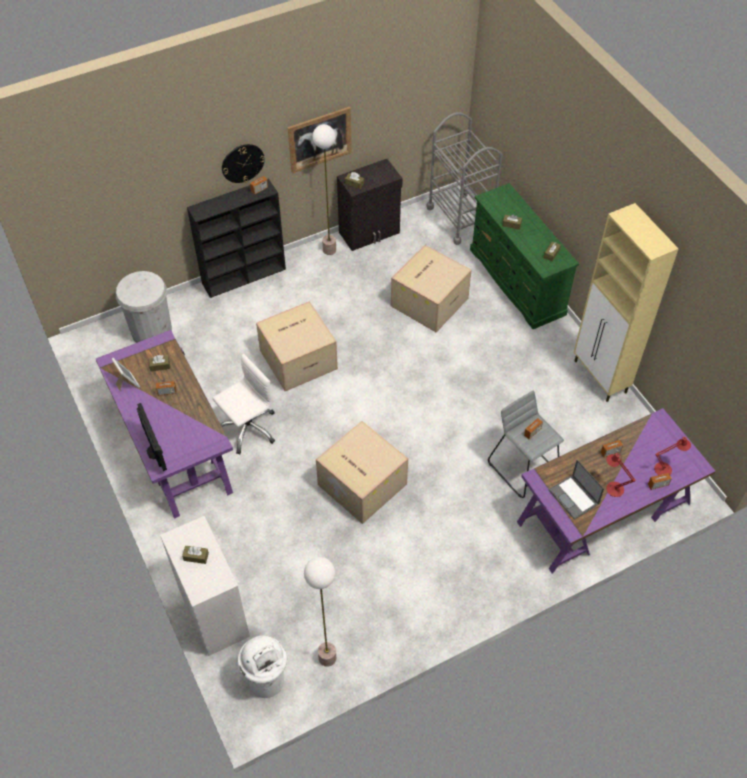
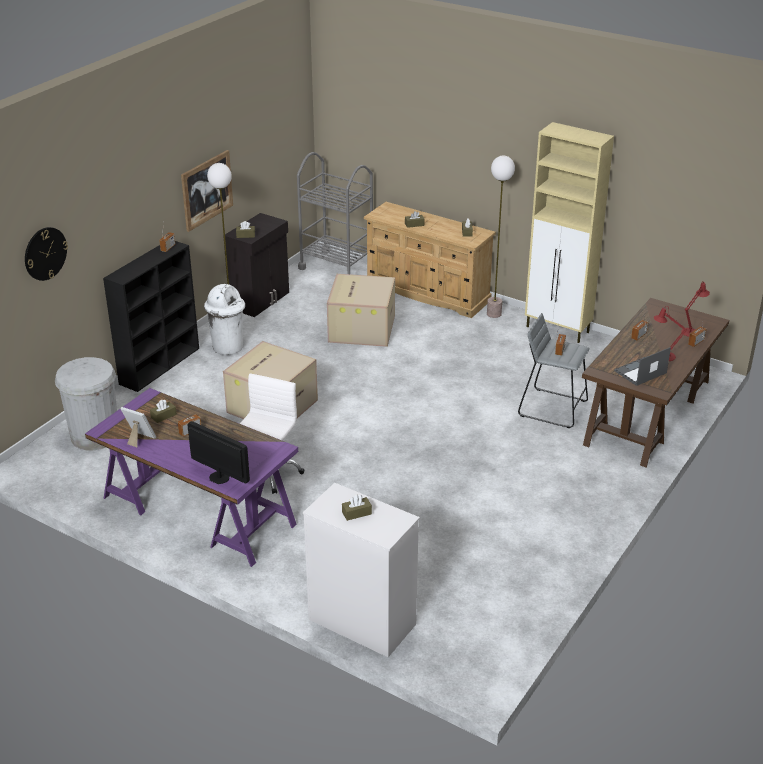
camera: 30 degrees left, 20 degrees down
(242, 163) = (147, 220): wall clock -> wall clock (45, 253)
(267, 680) = (465, 650): white trash can -> white trash can (228, 347)
(327, 658) = (508, 608): floor lamp -> floor lamp (494, 314)
(360, 484) = (418, 471): cardboard box -> none
(517, 282) = (428, 292): green dresser -> beige dresser
(574, 497) = (640, 372): laptop -> laptop turned 120 degrees clockwise
(604, 513) = (648, 413): purple desk -> brown desk

